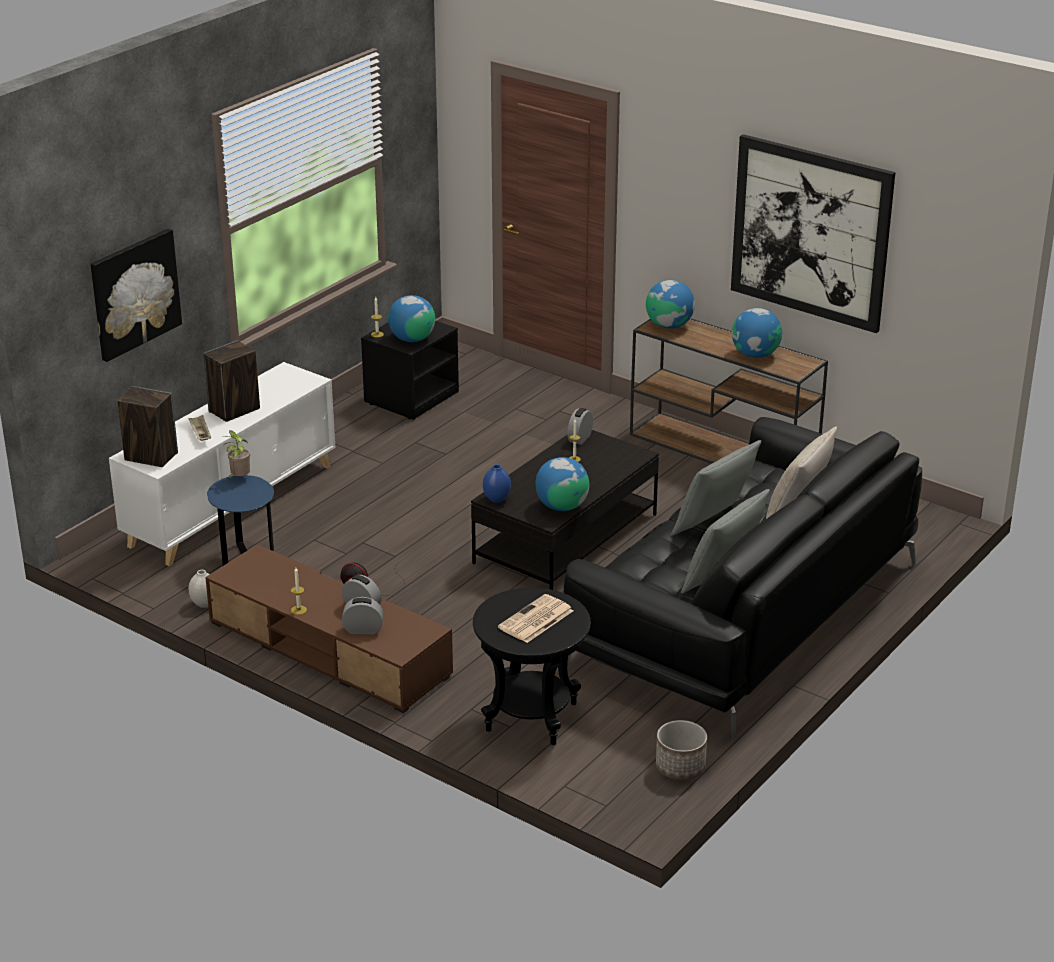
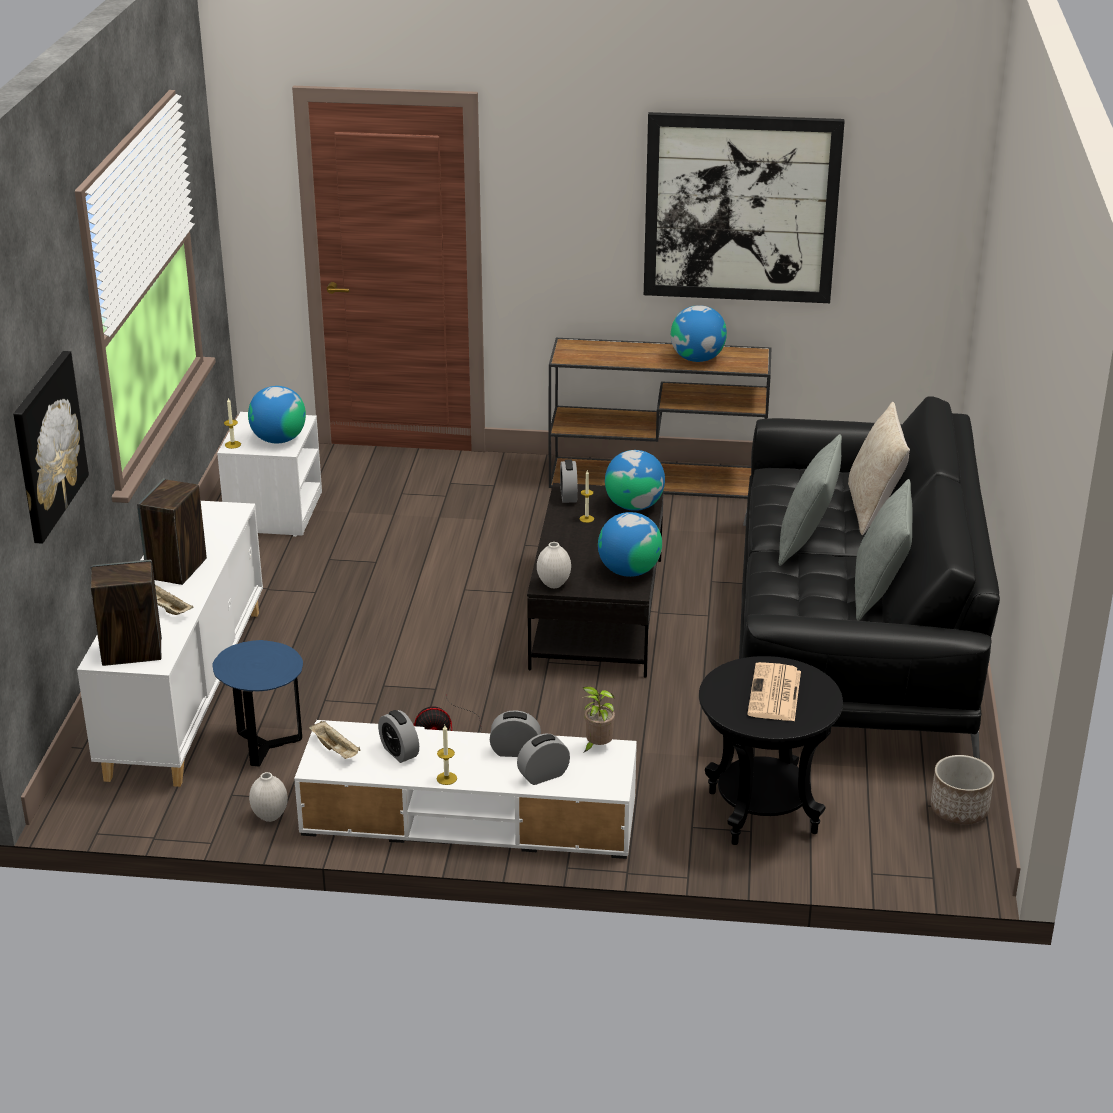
camera: 30 degrees left, 0 degrees up
(239, 478) = (239, 648): potted plant -> potted plant (597, 747)
(249, 567) = (336, 750): none -> beige tray
(287, 582) = (399, 752): none -> alarm clock
(329, 649) = (469, 816): brown tv stand -> white tv stand
(411, 397) = (273, 512): black nightstand -> white nightstand
(496, 499) = (553, 584): blue vase -> white vase
(669, 325) = (580, 351): globe -> globe (634, 506)

